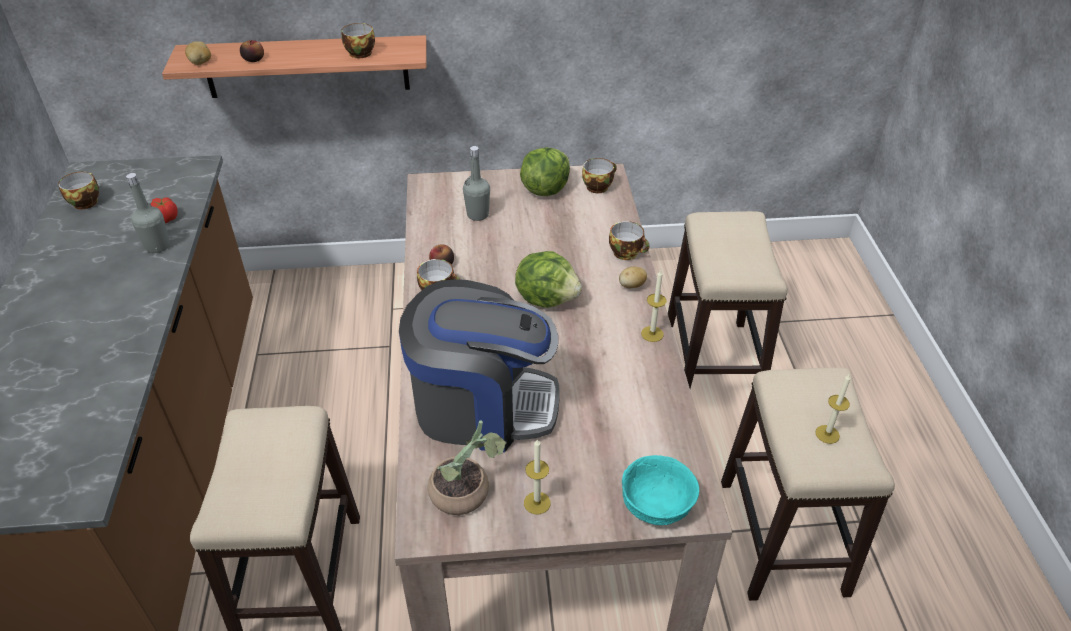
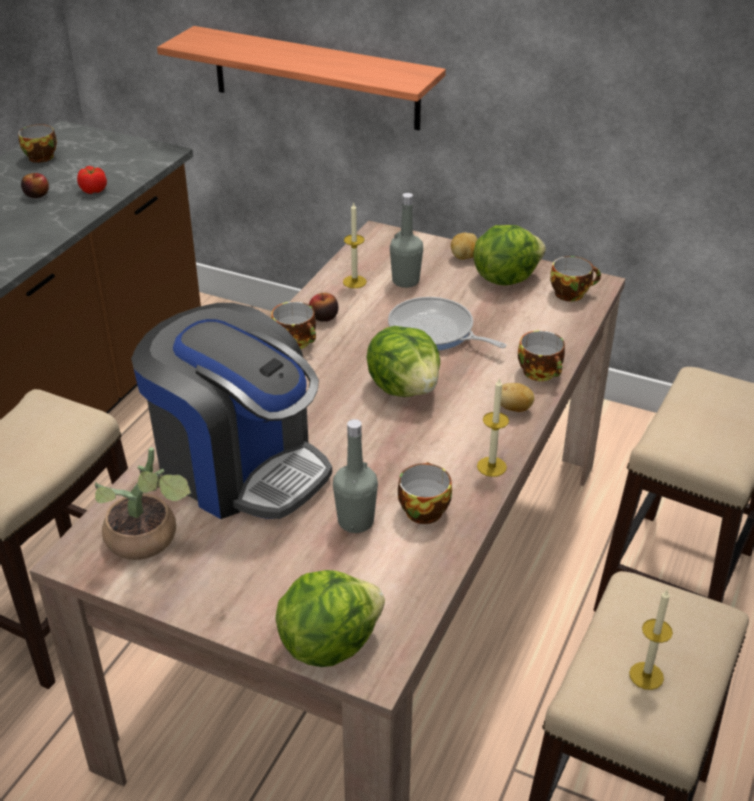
camera: 30 degrees right, 5 degrees down
(157, 246) = (65, 211): grey bottle -> grey bottle (355, 521)
(201, 63) = (199, 45): potato -> potato (464, 257)
(253, 59) = (250, 53): apple -> apple (37, 194)
(359, 53) = (357, 70): cup -> cup (422, 509)
(532, 247) = (434, 332): none -> frying pan
(537, 503) = (207, 581): candle -> candle (354, 282)
(655, 506) = (328, 643): turquoise bowl -> lettuce

